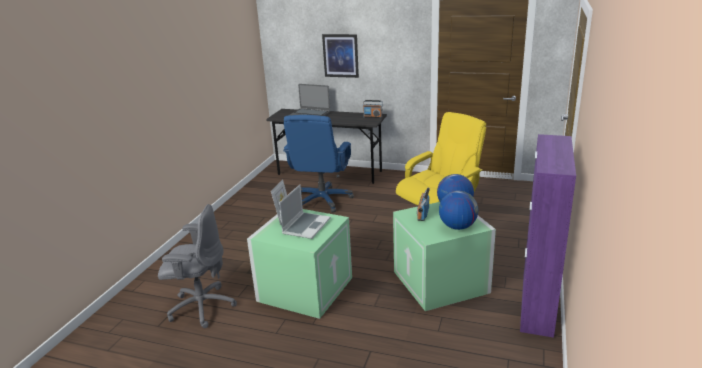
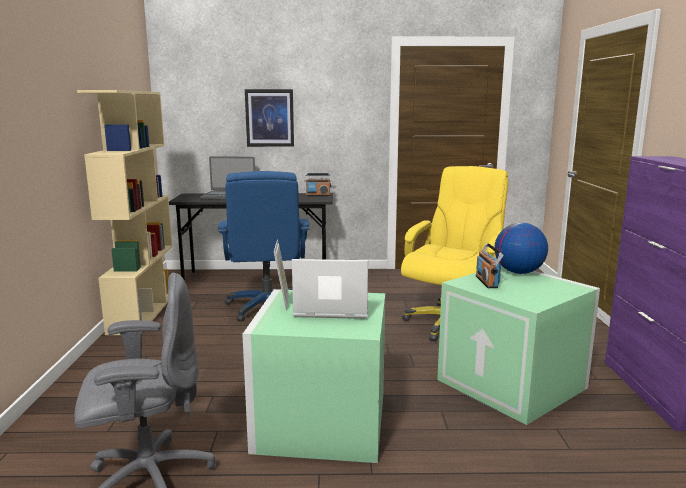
camera: 20 degrees left, 10 degrees down
(244, 195) = (143, 311): none -> beige bookcase
(306, 226) = (330, 309): laptop -> laptop turned 90 degrees counterclockwise
(457, 227) = (550, 290): globe -> none

